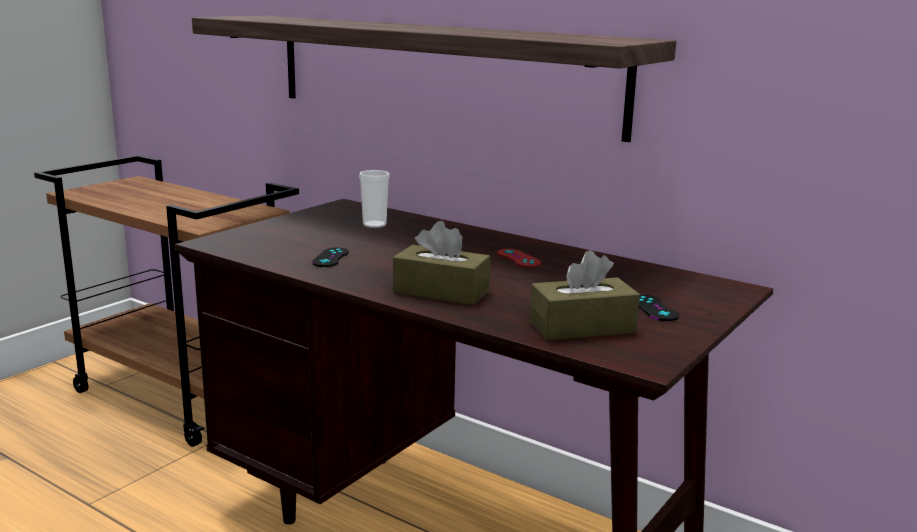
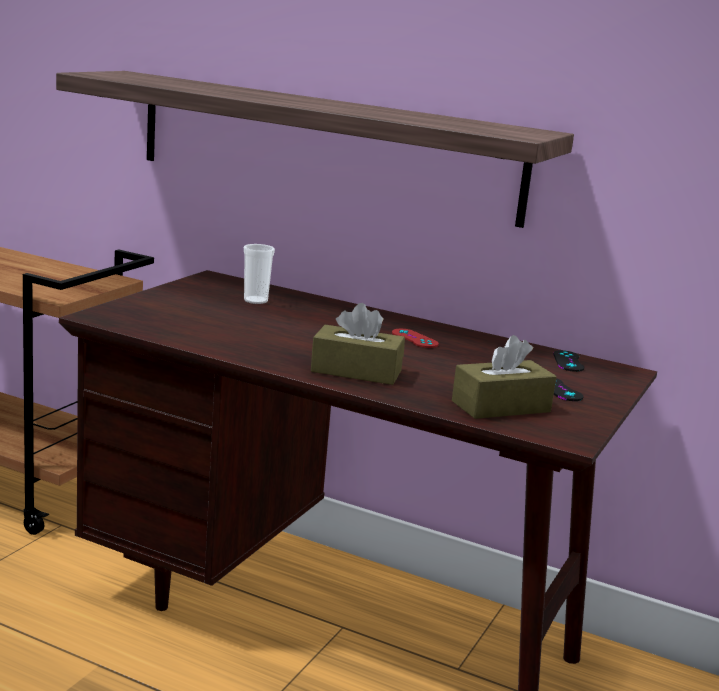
camera: 10 degrees left, 0 degrees up
(330, 258) = (230, 335): black game controller -> black game controller (568, 361)

